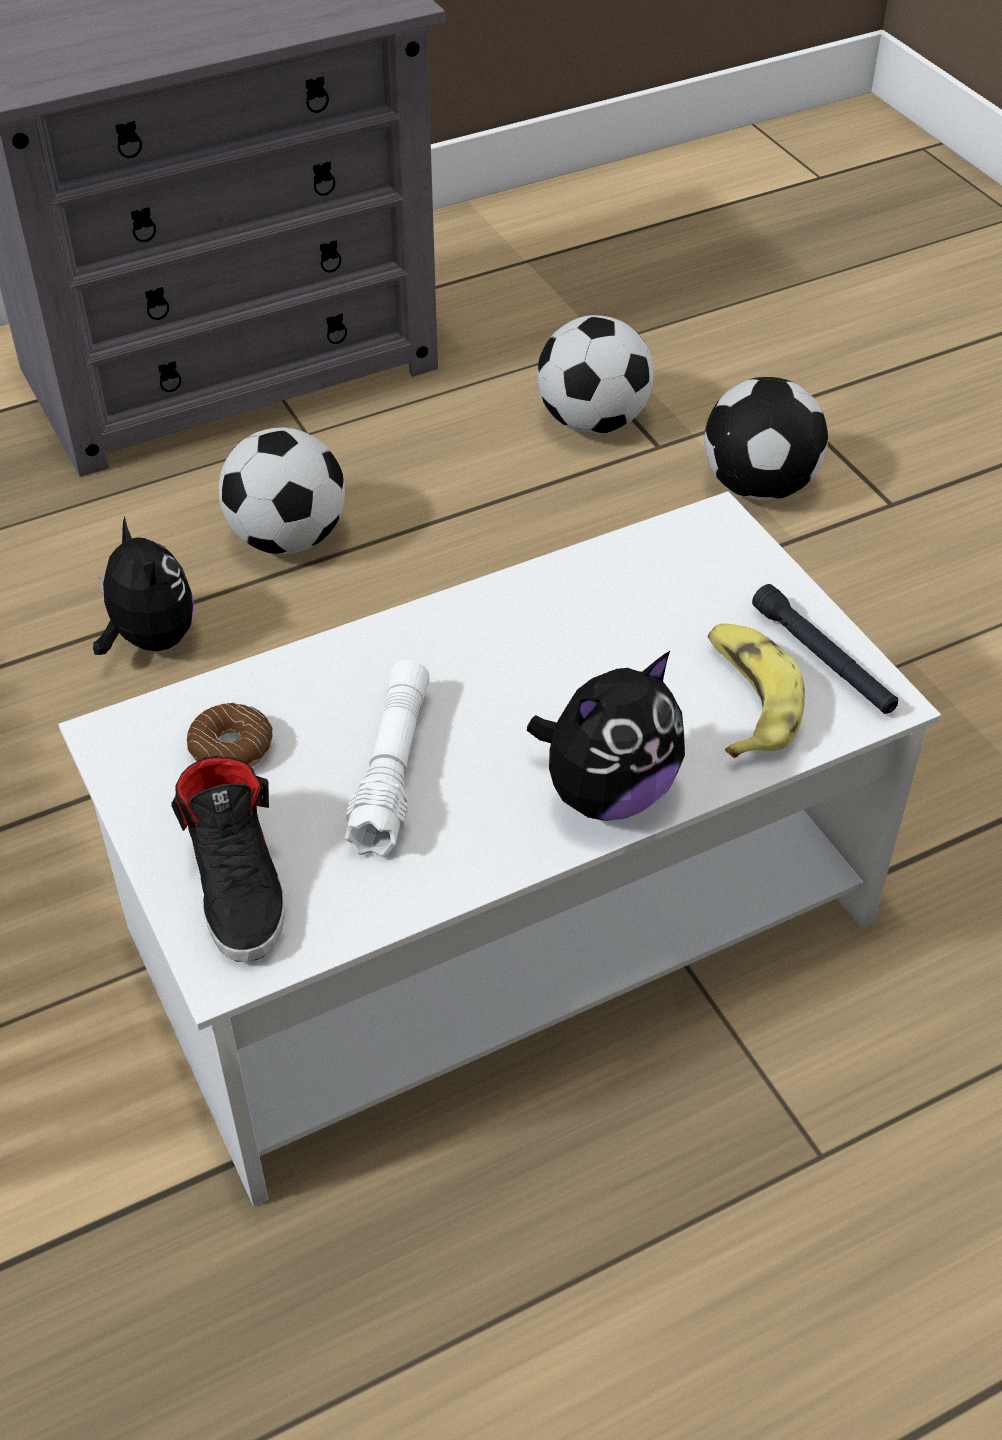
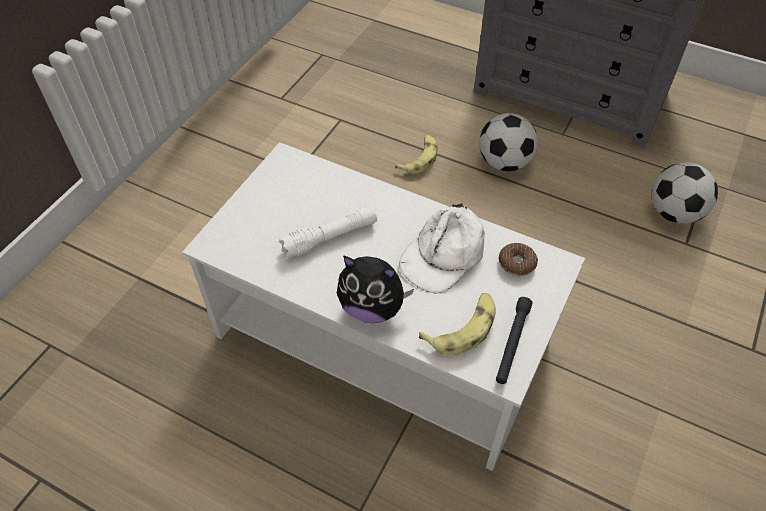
camera: 55 degrees right, 5 degrees up
(149, 639) = (419, 158): plush toy -> banana
(231, 748) = (304, 189): donut -> donut (517, 263)
(238, 881) = (247, 226): black shoe -> none
(574, 641) = (443, 254): none -> white cap
(760, 487) = (704, 293): football -> none

